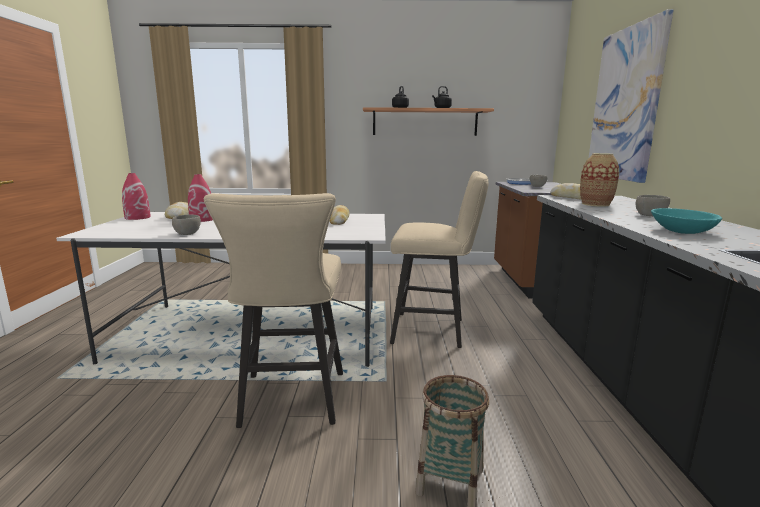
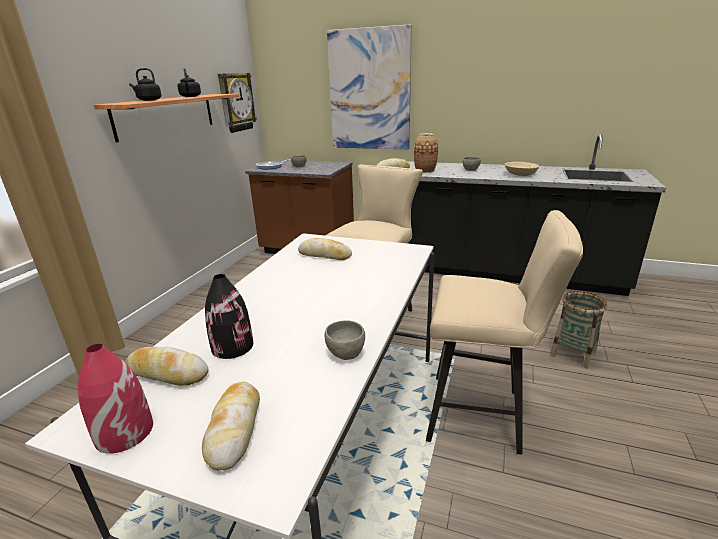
camera: 70 degrees left, 10 degrees up
(129, 226) = (235, 428): none -> bread
(202, 219) = (232, 346): red vase -> black vase
(519, 120) = (236, 102): none -> wall clock
(682, 231) = (520, 174): turquoise bowl -> beige bowl

